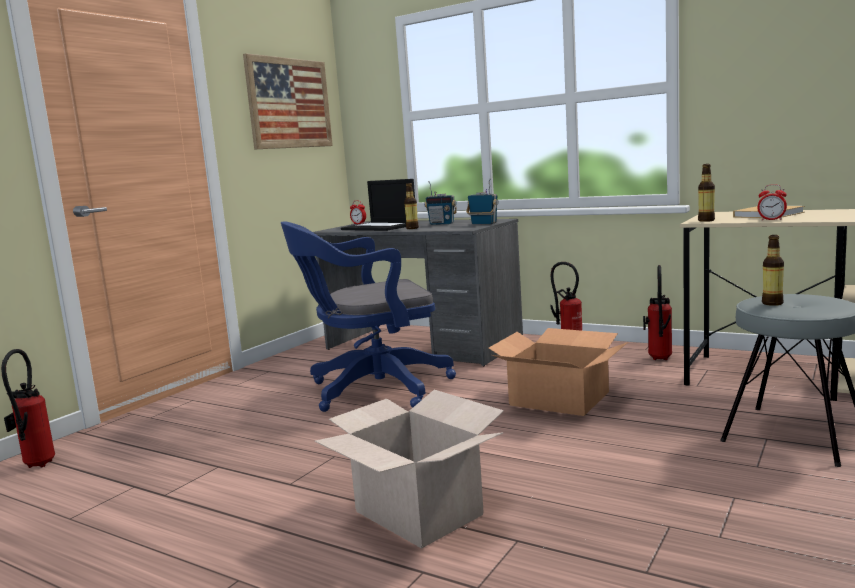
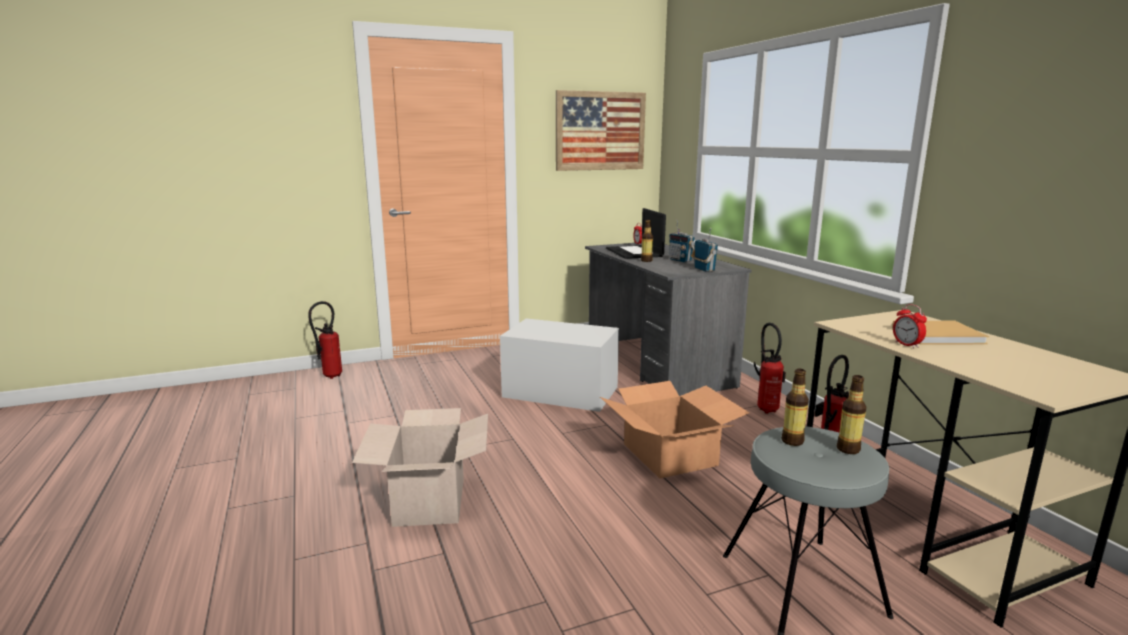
camera: 35 degrees right, 5 degrees up
(372, 390) = (560, 392): blue office chair -> white storage box
(706, 220) = (849, 325): bottle -> bottle (848, 449)

